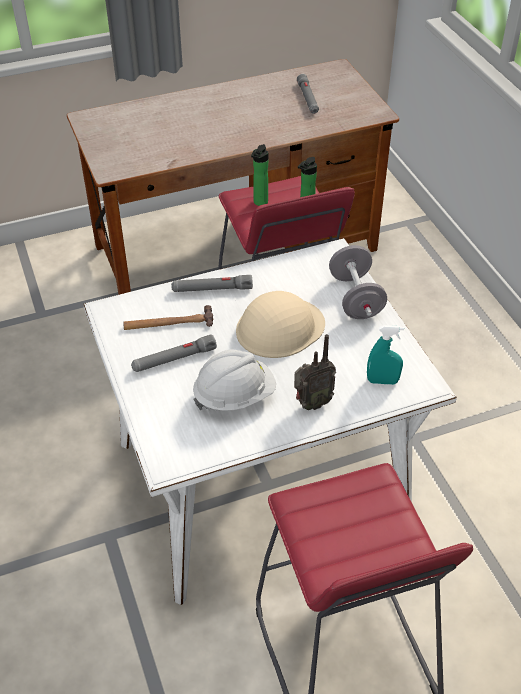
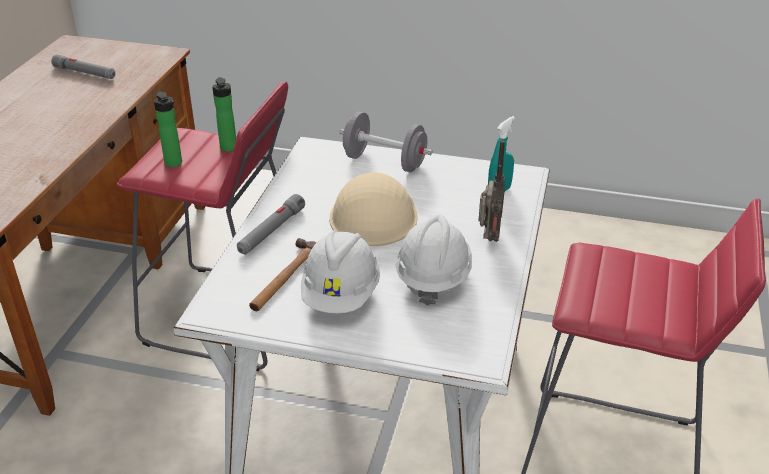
camera: 55 degrees left, 10 degrees down
(174, 359) = (341, 295): grey flashlight -> white hard hat

